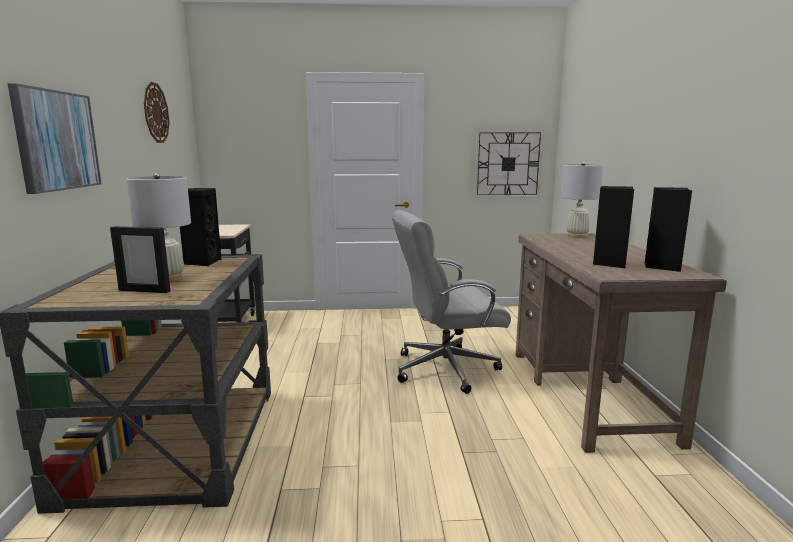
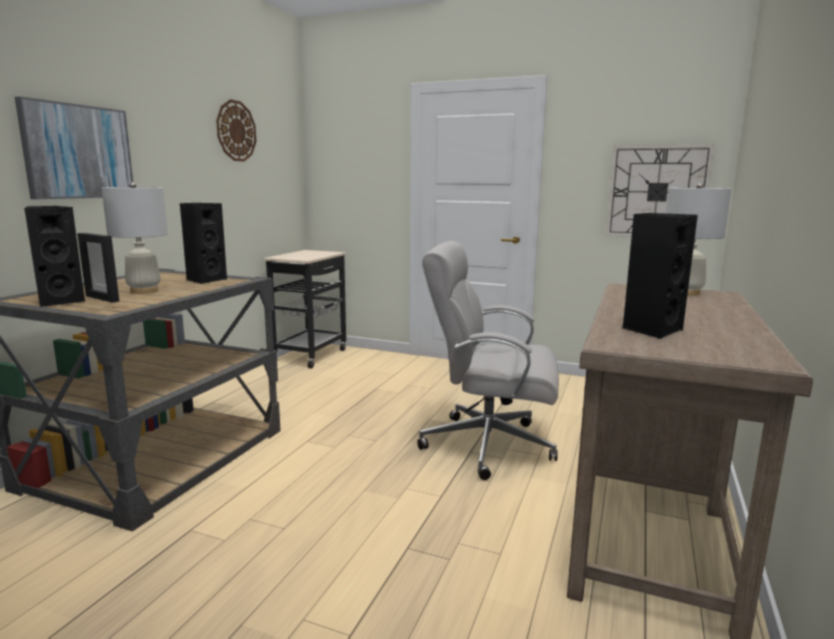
camera: 25 degrees right, 0 degrees up
(662, 266) = (731, 344): black speaker -> black speaker (60, 301)

